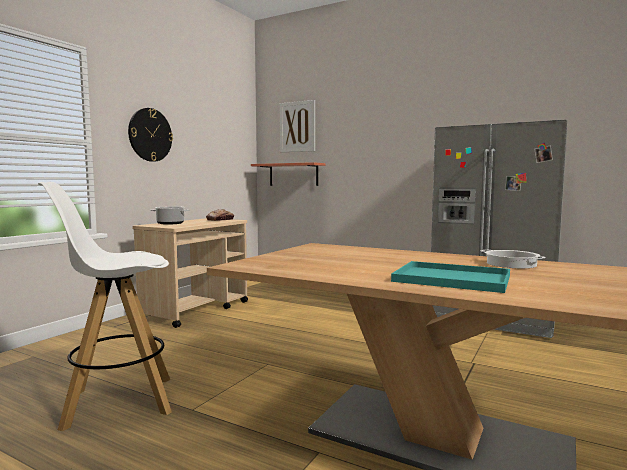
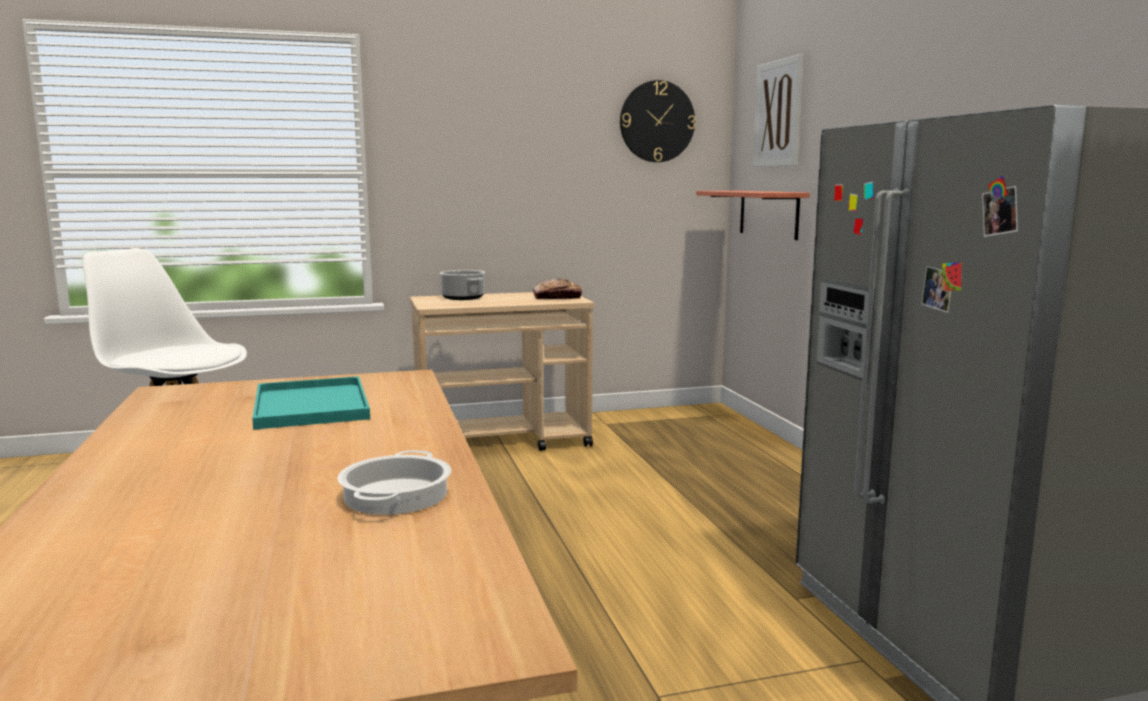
camera: 45 degrees right, 5 degrees up
(150, 135) = (472, 153): wall clock -> wall clock (657, 121)
(454, 279) = (176, 489): turquoise tray -> turquoise tray (313, 406)

